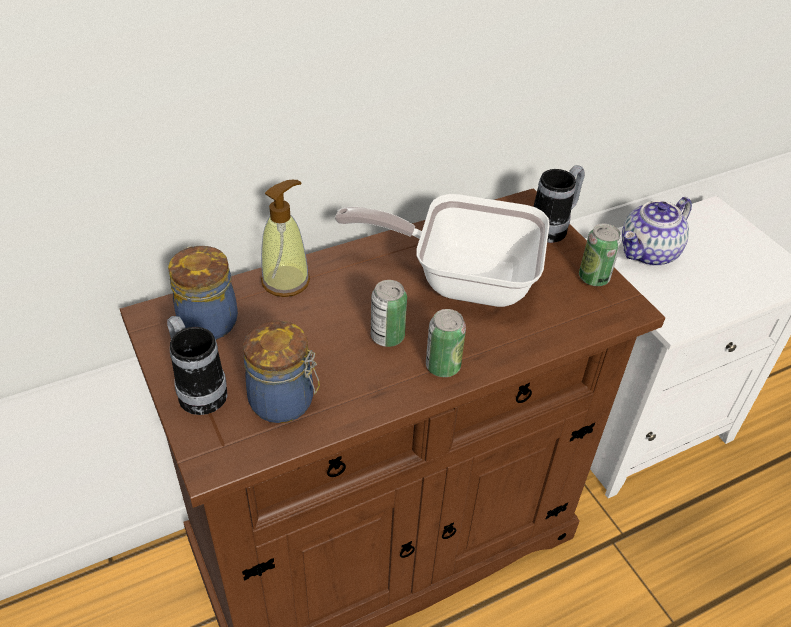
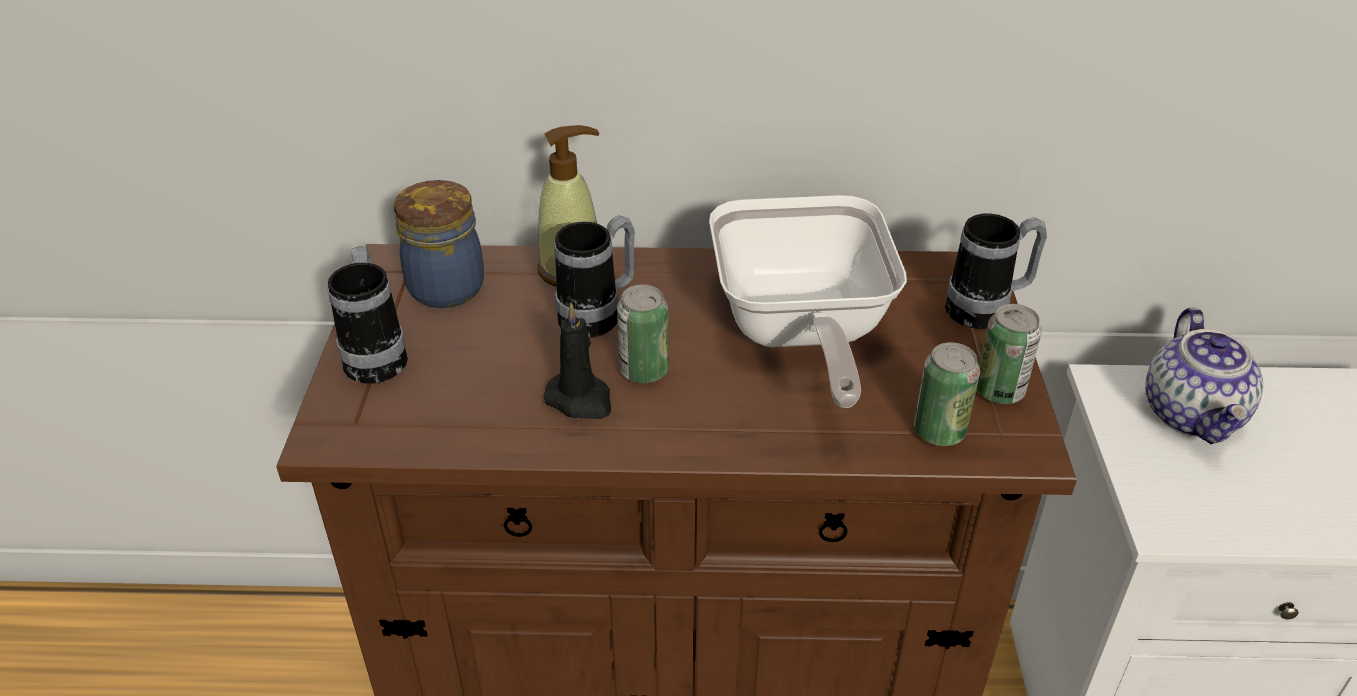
camera: 30 degrees right, 5 degrees down
(284, 402) = (459, 402): jar -> none
(330, 308) = (599, 316): none -> mug
(363, 371) = (580, 400): none -> black candle
(443, 366) = (687, 429): can -> can (939, 432)
(461, 279) = (800, 334): frying pan -> frying pan turned 135 degrees counterclockwise
(649, 253) = (1193, 415): teapot -> teapot turned 75 degrees counterclockwise

